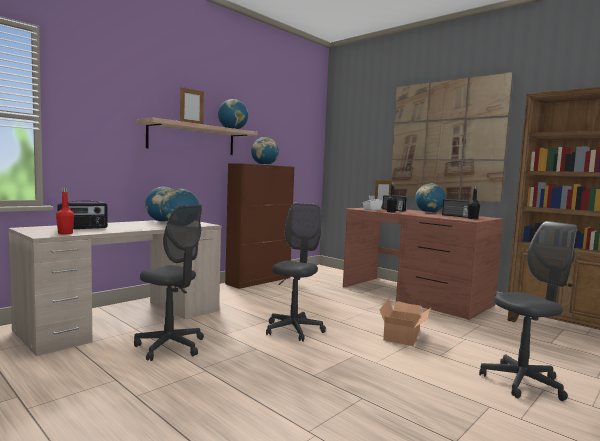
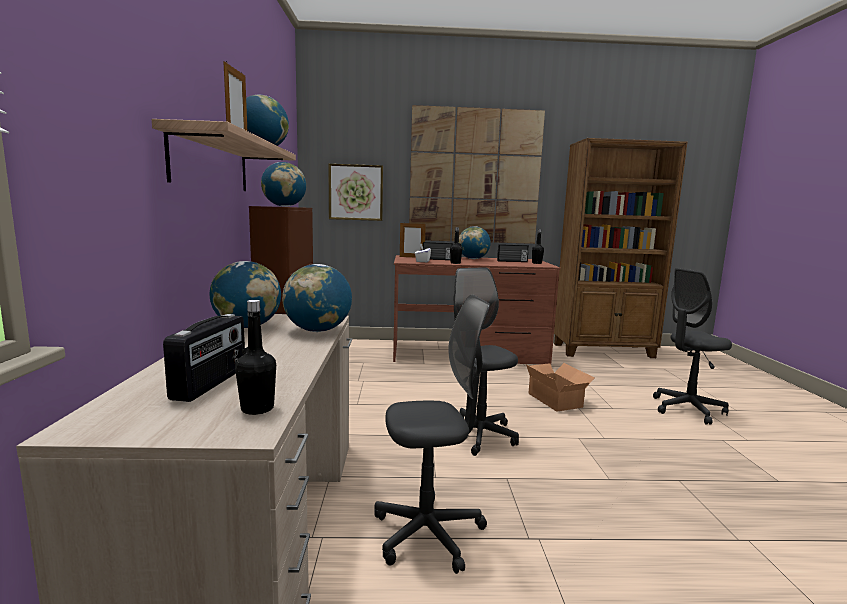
camera: 45 degrees left, 5 degrees up
(65, 233) = (257, 408): red bottle -> black bottle
(356, 157) = (356, 192): none -> picture
(522, 382) = (687, 409): grey office chair -> grey office chair turned 135 degrees counterclockwise

